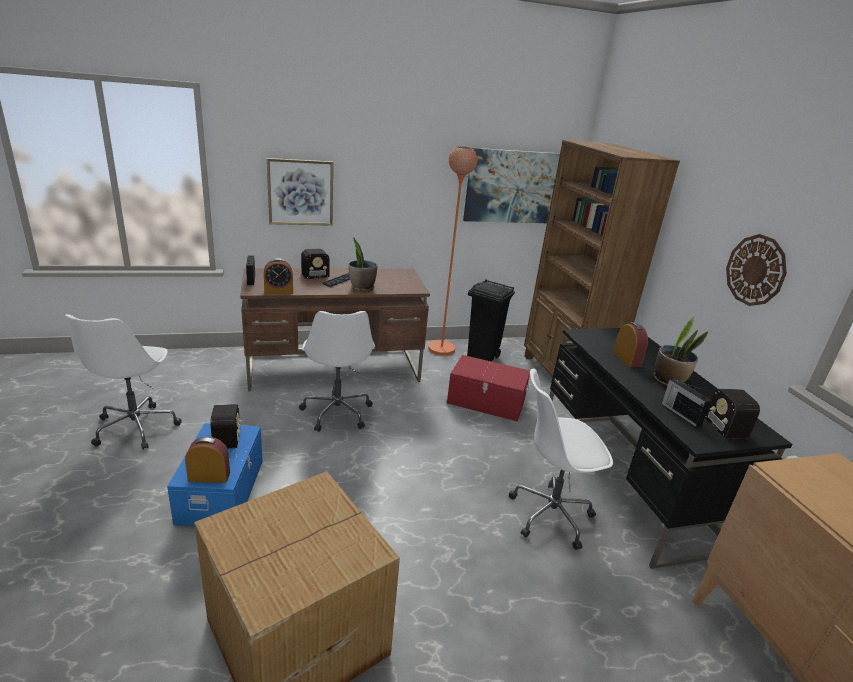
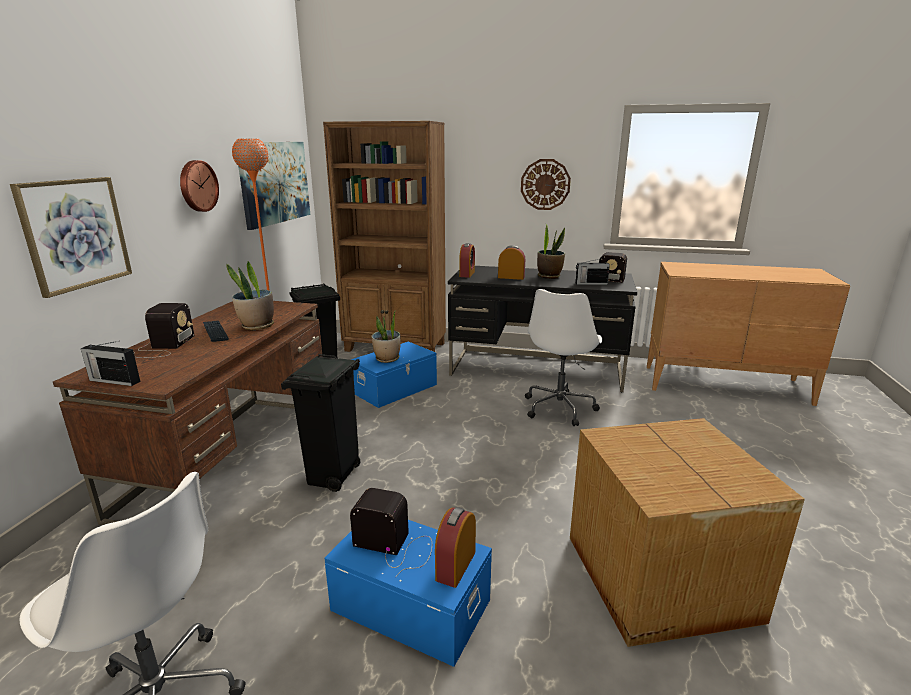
camera: 60 degrees left, 5 degrees down
(278, 292) = (194, 369): alarm clock -> alarm clock (467, 274)
(337, 414) = (332, 477): white office chair -> black trash can
(415, 177) = (197, 186): none -> wall clock
(481, 370) = (387, 359): none -> potted plant
(486, 402) = (396, 389): red storage box -> blue storage box

